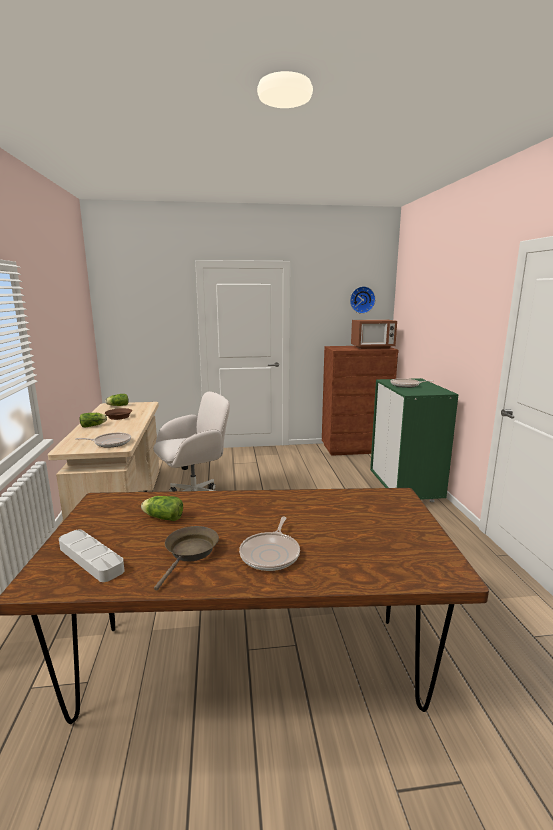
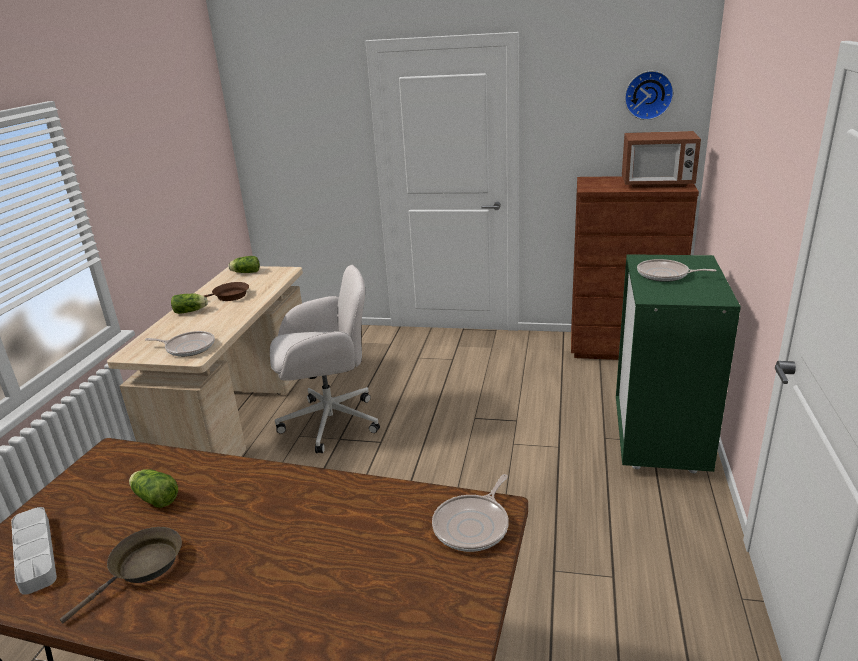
camera: 20 degrees right, 10 degrees up
(271, 554) = (232, 592): frying pan -> frying pan (473, 525)

